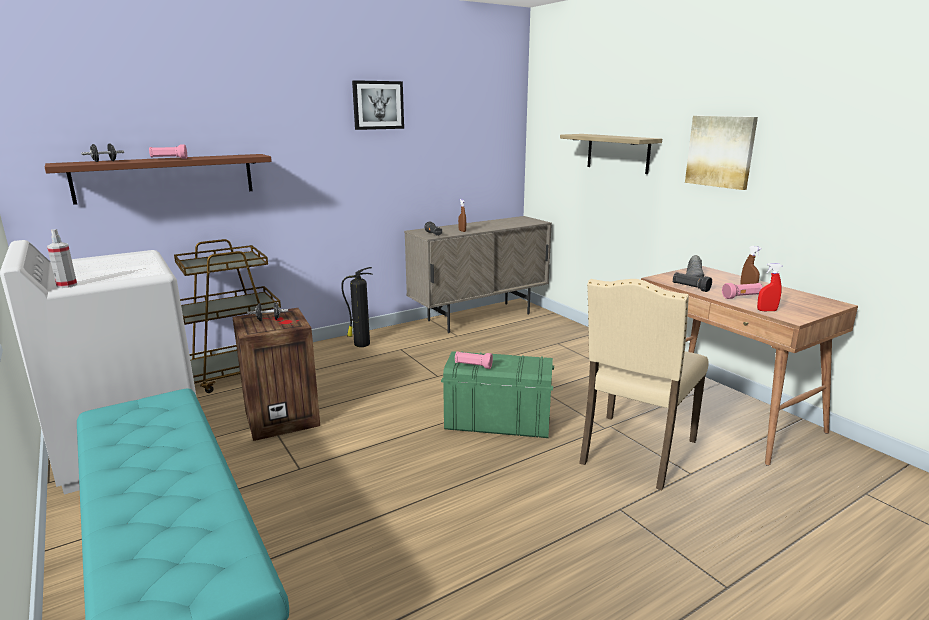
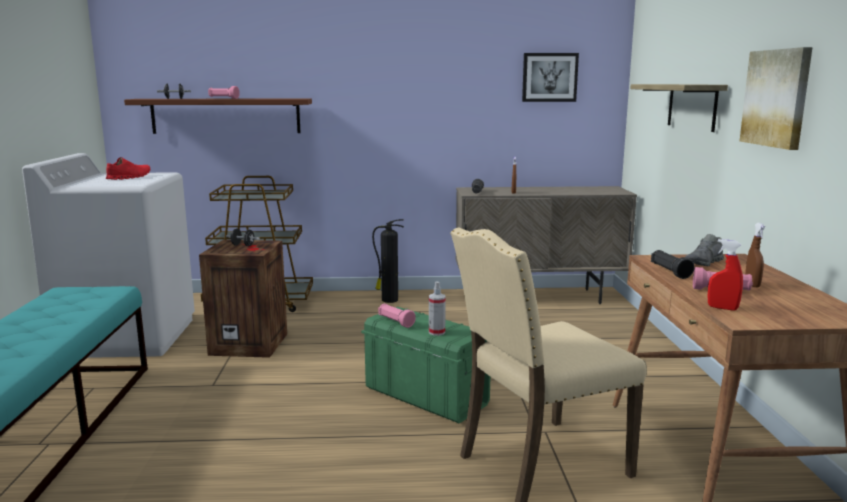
camera: 30 degrees right, 5 degrees down
(67, 285) = (70, 185): spray bottle -> spray bottle (436, 332)
(113, 264) = (129, 177): none -> red shoe
(378, 105) = (435, 53): picture -> picture (549, 77)

